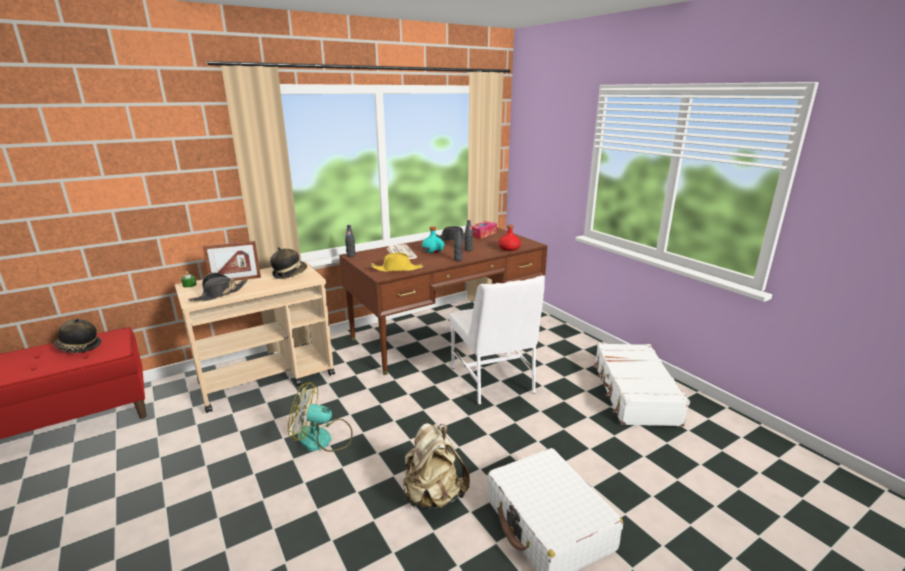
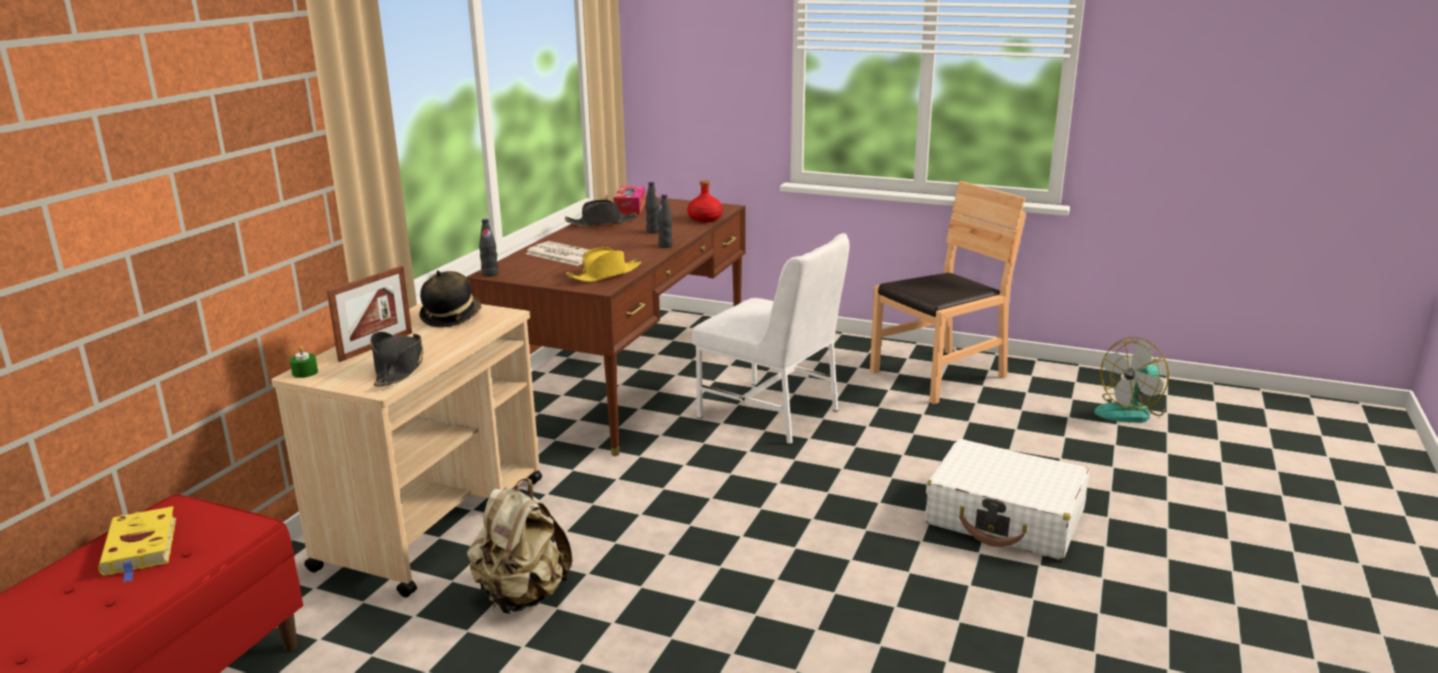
camera: 35 degrees left, 0 degrees up
(79, 347) = (141, 548): hat -> yellow book
(323, 439) = (647, 552): fan -> fan (1131, 411)
(433, 250) = (604, 242): turquoise bottle -> none
(433, 495) = (865, 545): beige backpack -> beige backpack (522, 596)
(634, 393) = (939, 375): white suitcase -> brown chair

